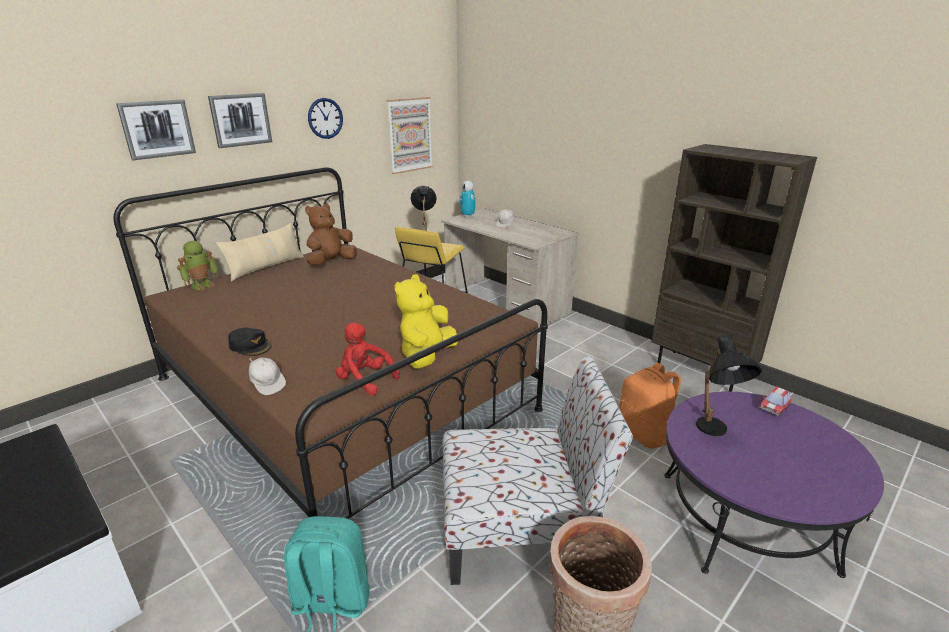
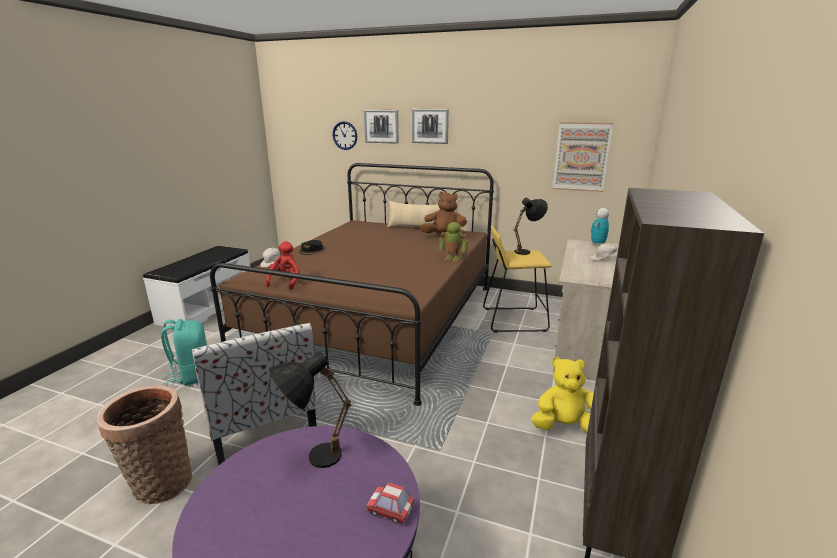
camera: 65 degrees right, 5 degrees down
(202, 285) = (375, 224): toy robot -> toy robot (453, 258)
(325, 118) = (494, 131): wall clock -> wall clock (345, 135)
(427, 356) = (326, 290): yellow plush toy -> yellow plush toy (564, 426)
(645, 434) = (426, 482): orange backpack -> none

